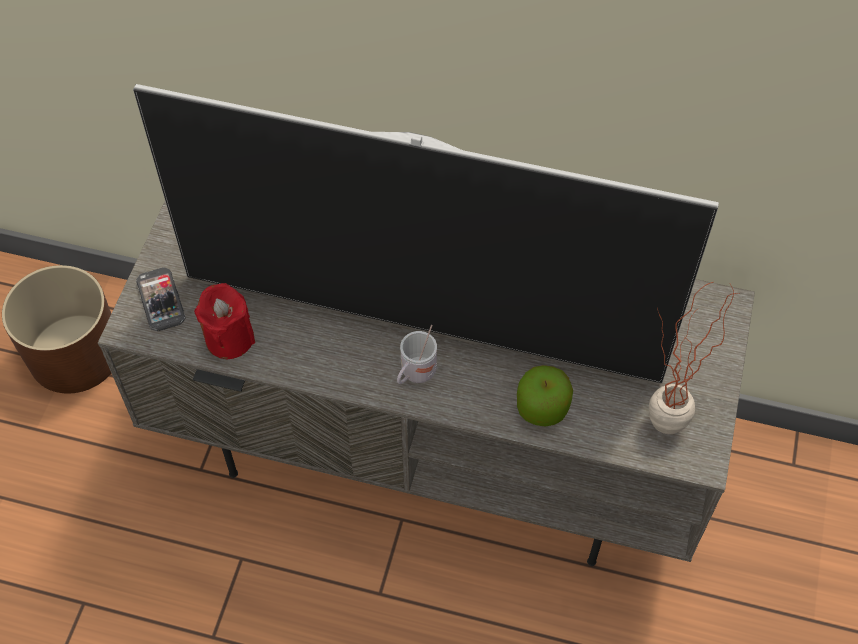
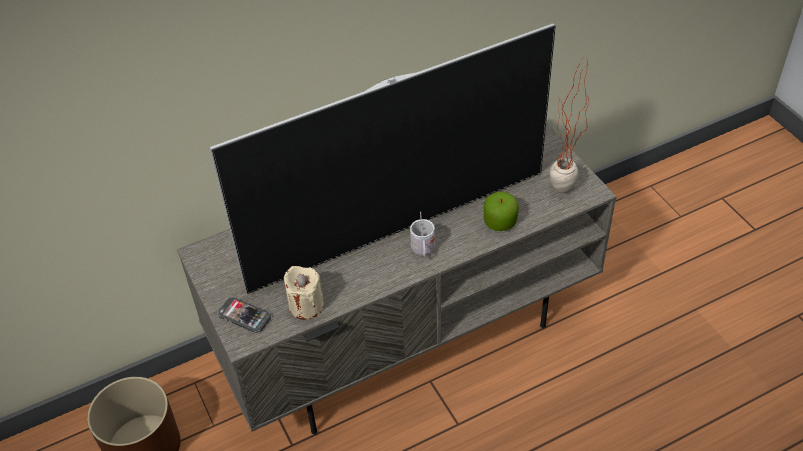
camera: 40 degrees left, 10 degrees down
(229, 338) = (306, 305): red candle -> beige candle

